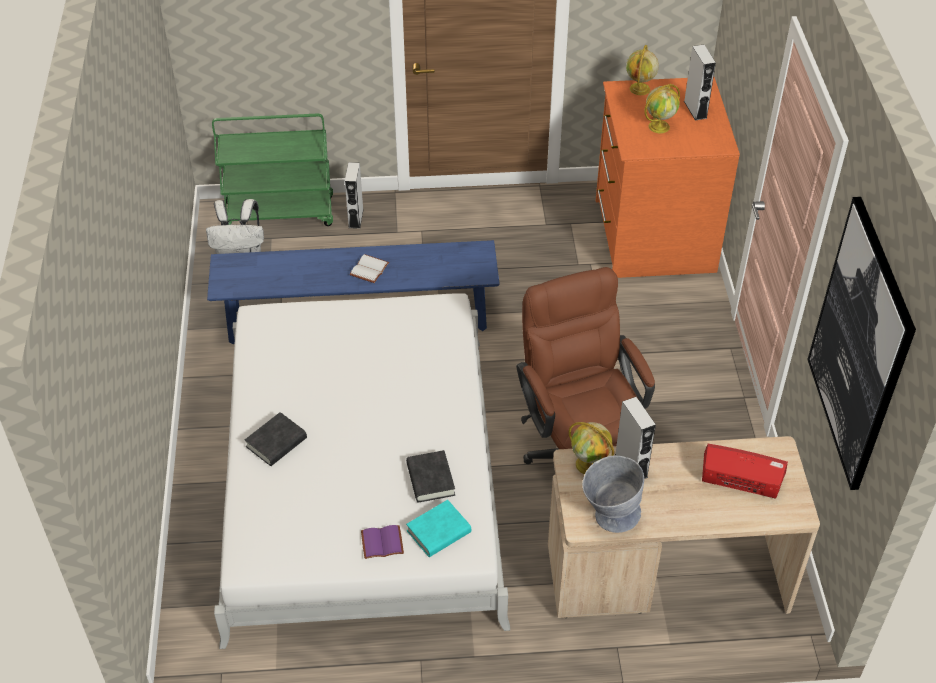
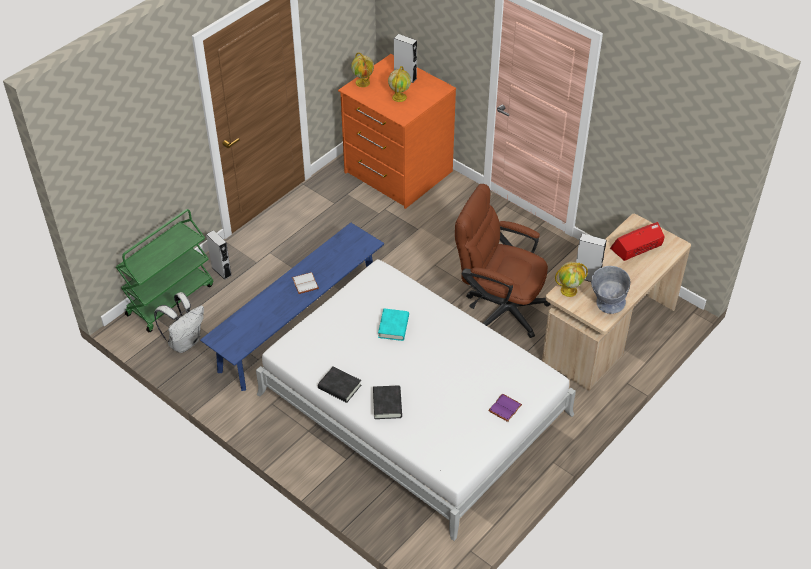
camera: 45 degrees left, 0 degrees up
(430, 479) = (486, 361): black book -> black book (339, 387)
(438, 532) = (523, 382): turquoise book -> turquoise book (393, 327)
(860, 346) = (671, 136): picture -> none

